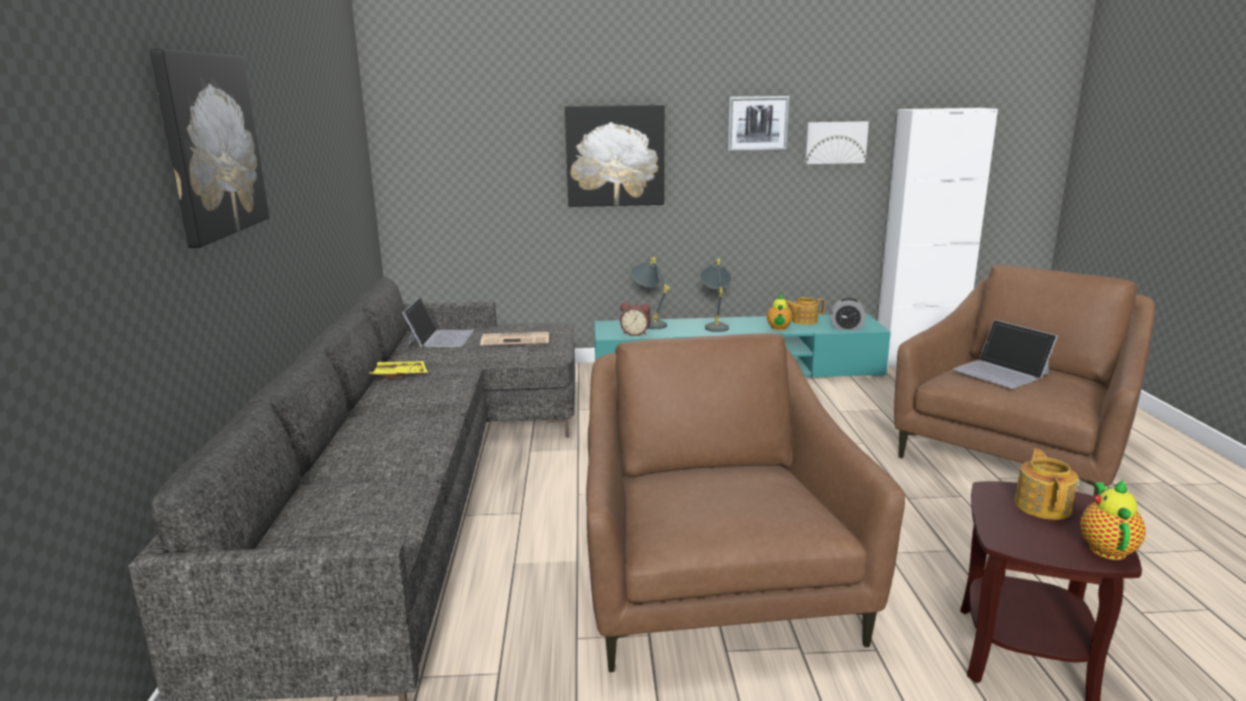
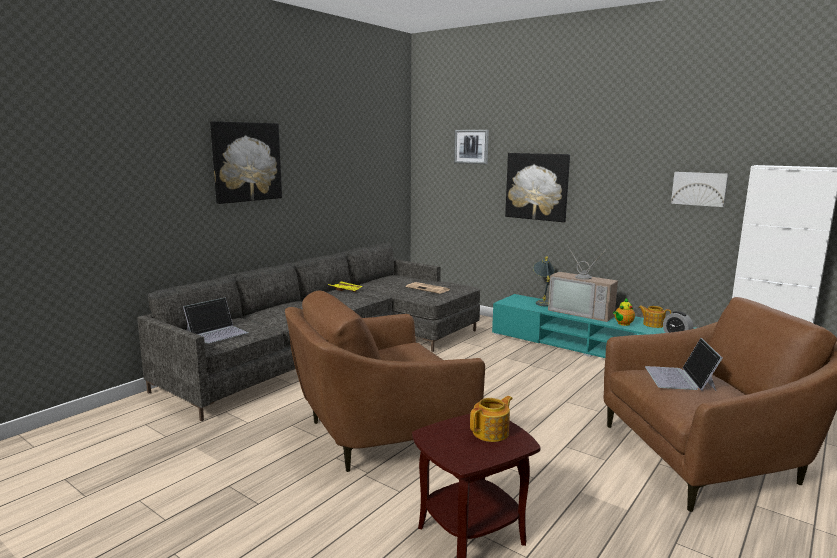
camera: 40 degrees right, 5 degrees down
(440, 338) = (397, 280): laptop -> laptop (217, 332)
(635, 333) = (523, 305): alarm clock -> none
(713, 584) = (379, 433): brown armchair -> brown armchair turned 150 degrees counterclockwise
(715, 325) = (582, 312): grey table lamp -> television
(757, 124) = (636, 170): picture -> picture (471, 146)
(1106, 547) = (472, 459): teapot -> none

